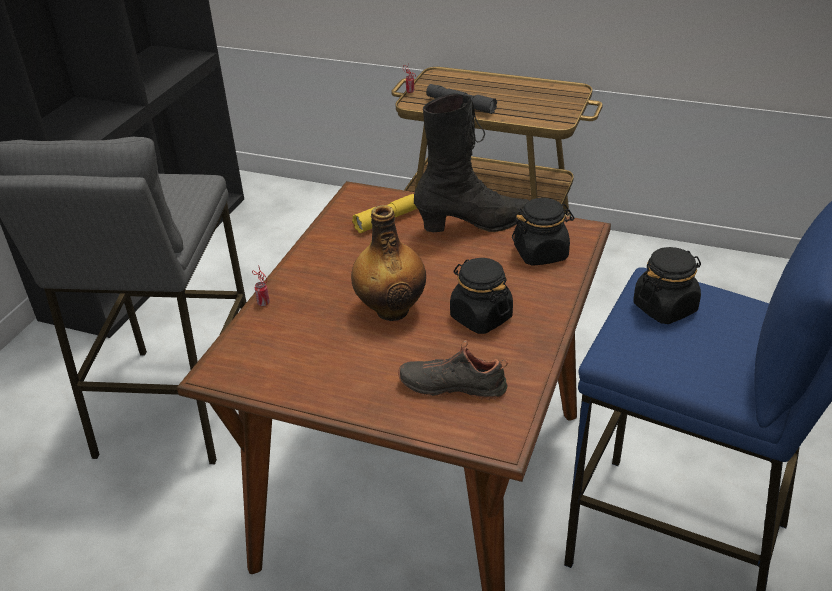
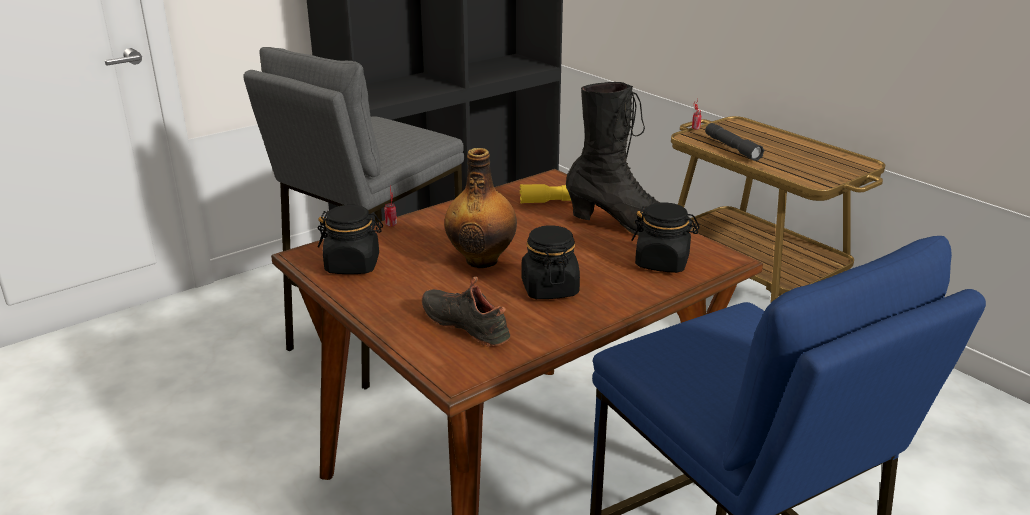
camera: 30 degrees right, 10 degrees down
(665, 307) = (728, 335): black jar -> black jar (353, 265)

